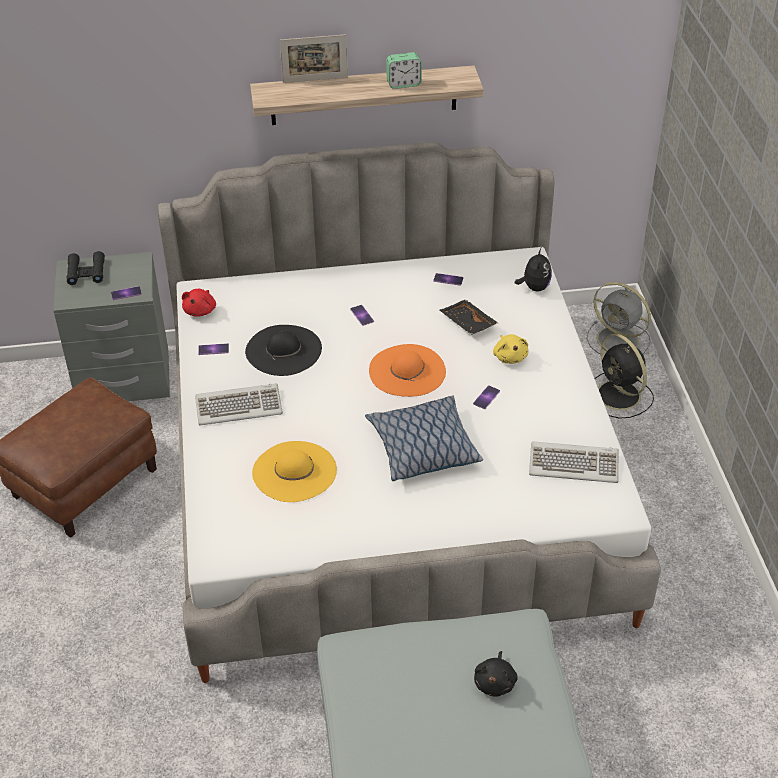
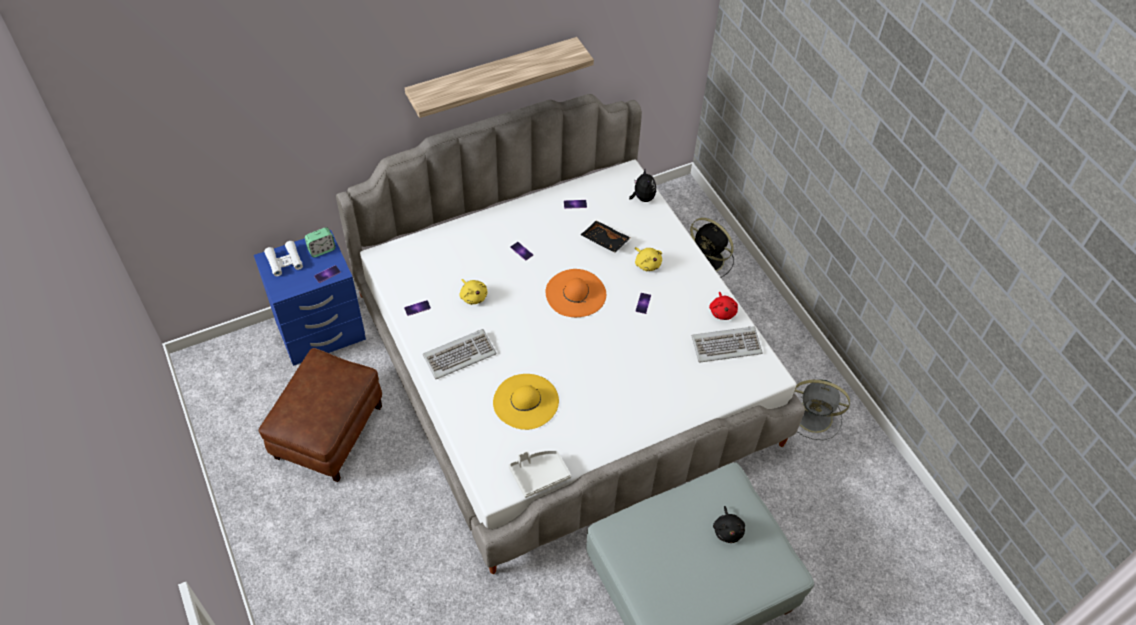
camera: 20 degrees left, 10 degrees up
(86, 272) = (284, 261): black binoculars -> white binoculars
(124, 379) = (321, 332): grey nightstand -> blue nightstand
(200, 310) = (391, 274): red plush toy -> red plush toy (722, 311)
(273, 553) = (539, 475): none -> white tray
(283, 350) = (473, 296): black hat -> yellow plush toy
(315, 80) = (456, 74): picture frame -> none
(403, 84) = (529, 65): alarm clock -> alarm clock (322, 250)
(422, 448) = (613, 358): pillow -> none
(619, 341) = (692, 212): grey fan -> grey fan (815, 417)

